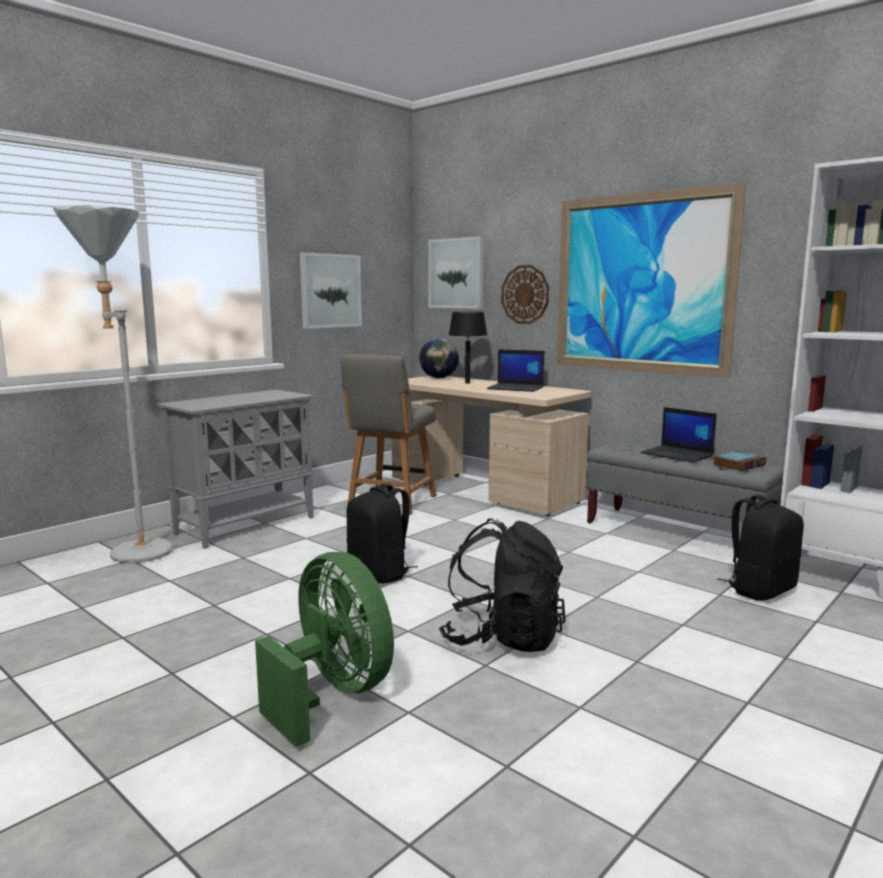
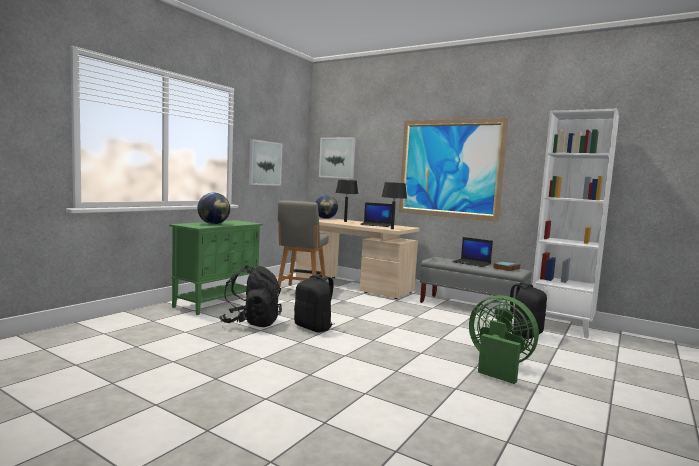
camera: 10 degrees left, 5 degrees down
(132, 551) = (150, 316): grey floor lamp -> none
(229, 400) = (213, 224): none -> globe
(246, 525) = (217, 302): grey cabinet -> green cabinet
(332, 694) = (317, 386): green fan -> green fan (498, 366)
(503, 638) = (400, 358): black backpack -> black backpack (251, 323)
(525, 294) = (380, 171): wall clock -> none
(537, 396) = (392, 229): none -> black table lamp

